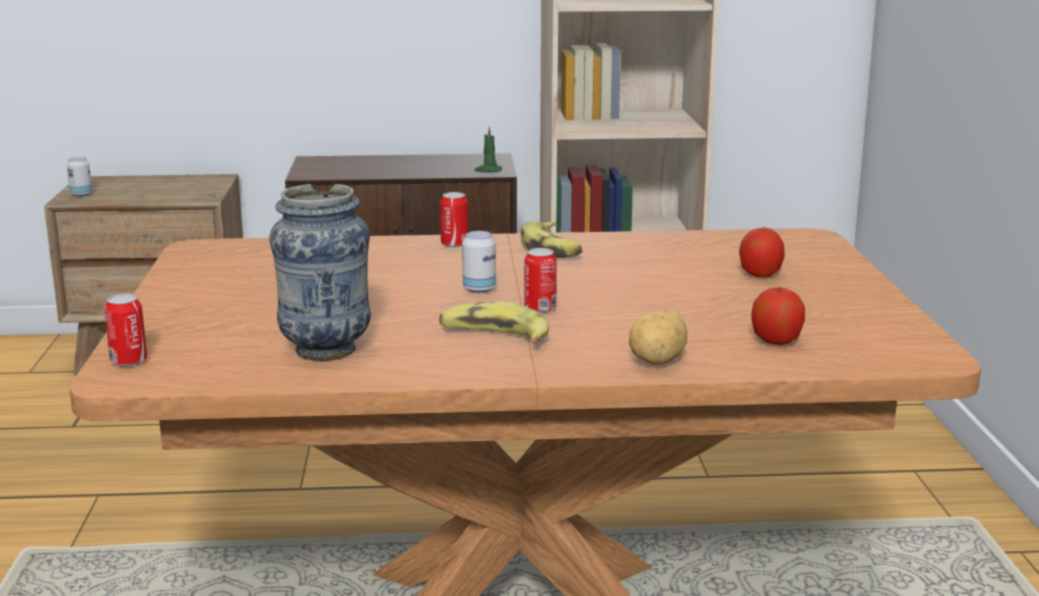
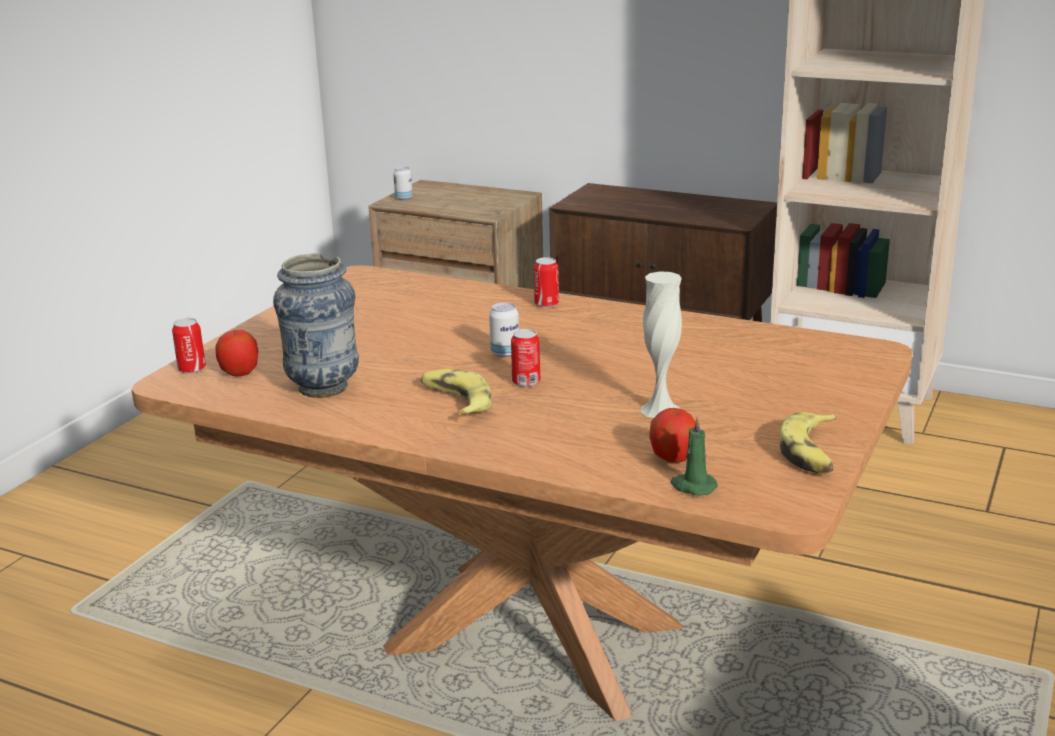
camera: 30 degrees right, 5 degrees up
(488, 170) = (732, 220): green candle -> green candle (693, 486)
(552, 249) = (618, 323): banana -> banana (812, 453)
(660, 360) = (549, 454): potato -> none
(703, 308) = (660, 410): none -> white vase
(760, 274) = (763, 385): apple -> apple (240, 372)

